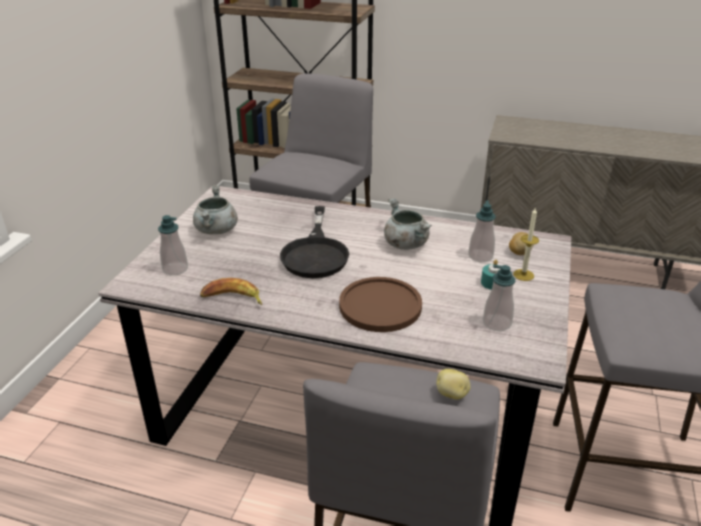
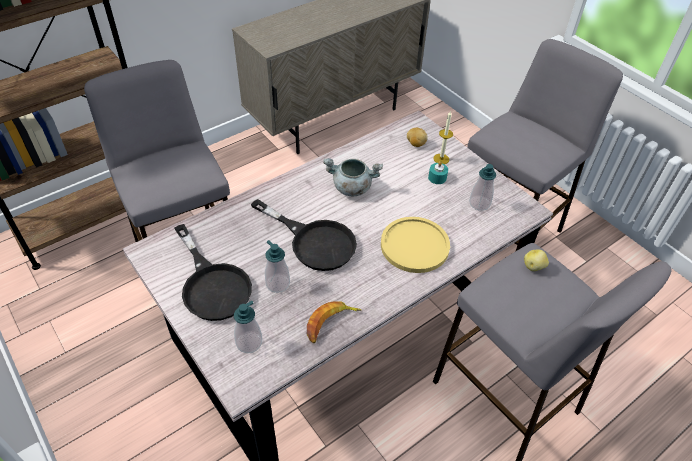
camera: 55 degrees left, 15 degrees up
(216, 230) = (212, 284): grey cooking pot -> black frying pan
(380, 306) = (414, 245): brown plate -> yellow plate
(480, 256) = (403, 163): soap dispenser -> soap dispenser (277, 283)

